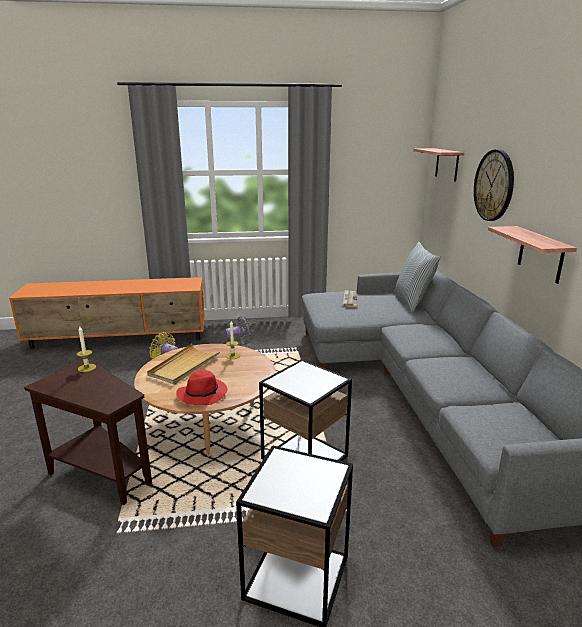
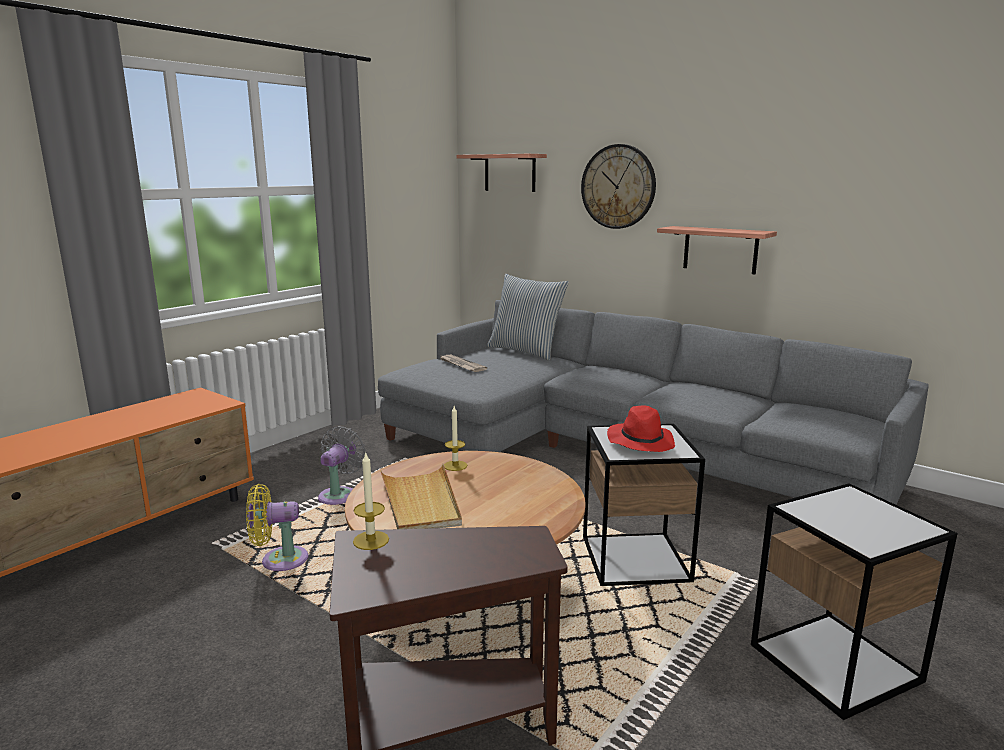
camera: 45 degrees left, 5 degrees down
(203, 394) = (523, 517): red hat -> red hat (640, 442)

